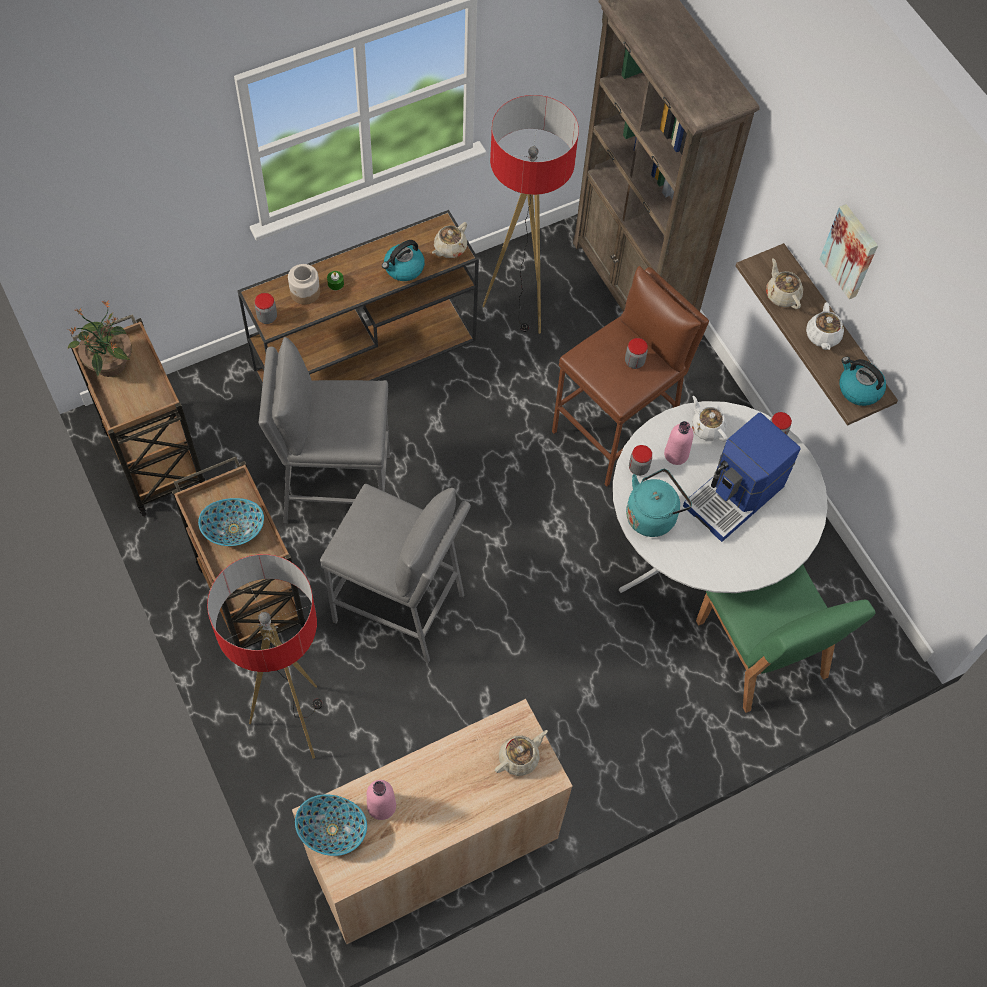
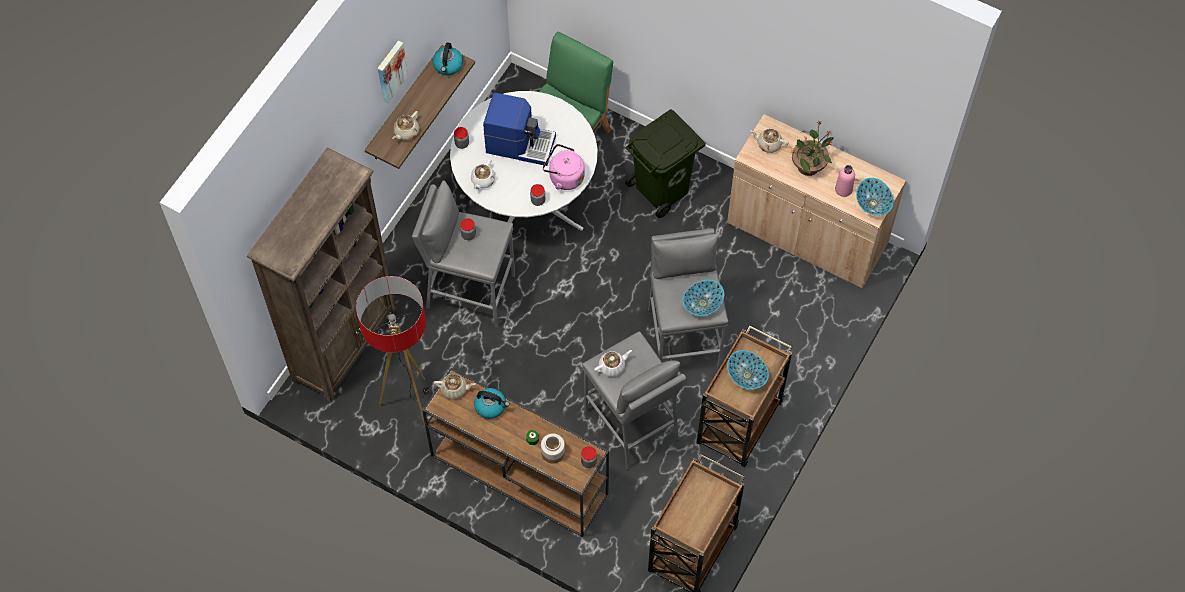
camera: 120 degrees left, 0 degrees up
(110, 365) = (695, 527): potted plant -> potted plant (809, 166)
(293, 721) = (794, 348): floor lamp -> none
(363, 544) = (702, 303): none -> bowl
(616, 431) = (470, 291): brown stool -> grey stool
(616, 717) = (662, 189): none -> green trash can
(653, 515) = (564, 177): turquoise kettle -> pink kettle
(676, 454) = (514, 186): pink bottle -> none
(822, 336) = (423, 98): white teapot -> white teapot (612, 366)

